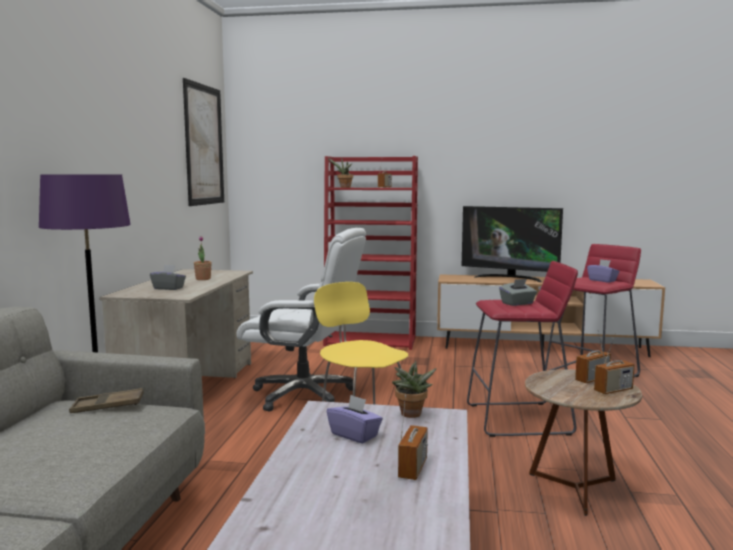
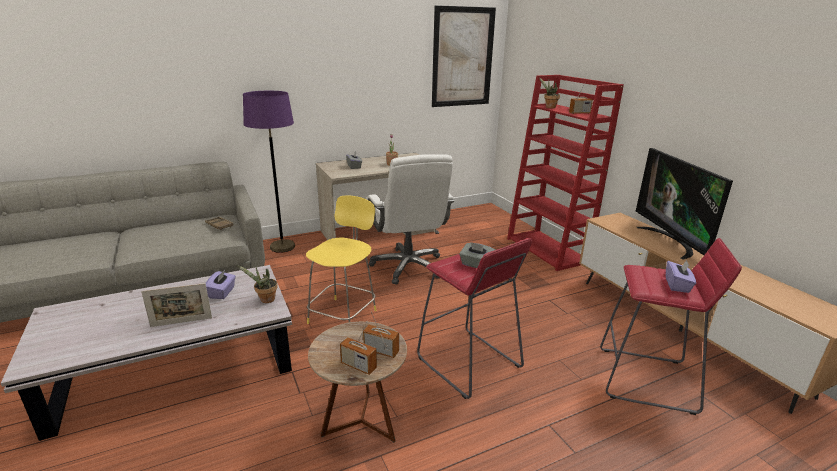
camera: 55 degrees right, 15 degrees up
(413, 468) = (181, 322): radio -> picture frame

